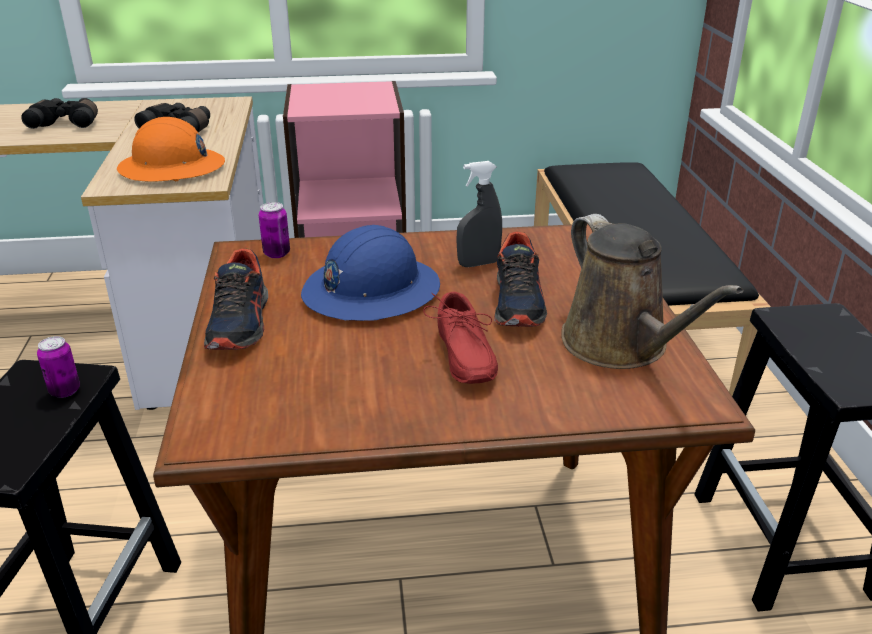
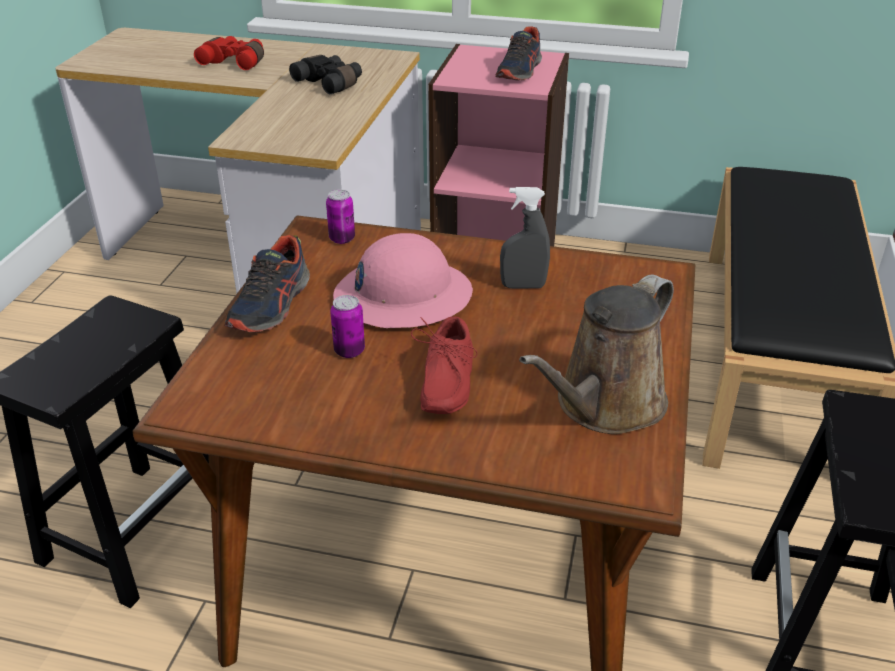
camera: 20 degrees right, 5 degrees up
(65, 391) = (130, 332): can -> can (349, 351)
(67, 123) = (235, 62): black binoculars -> red binoculars
(172, 168) = (300, 128): orange hard hat -> none
(370, 291) = (402, 296): blue hard hat -> pink hard hat
(518, 303) = (534, 337): shoe -> shoe (520, 71)
(620, 345) = (604, 405): brown watering can -> brown watering can turned 45 degrees clockwise

